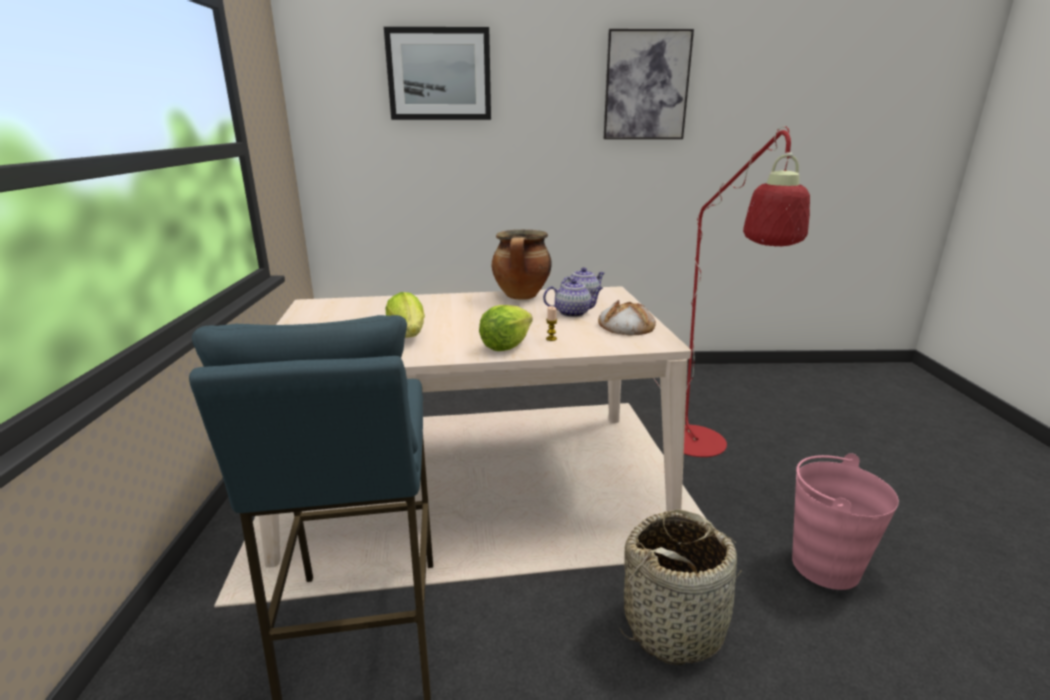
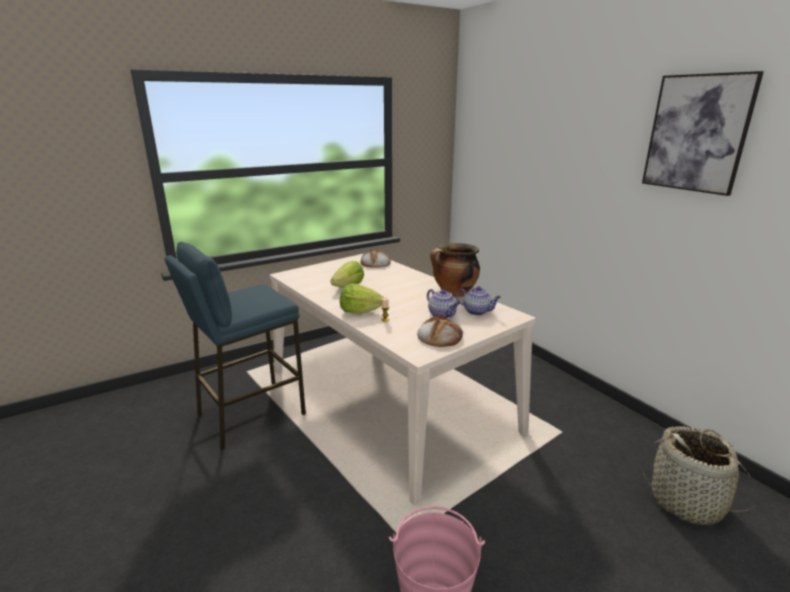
camera: 60 degrees right, 0 degrees up
(349, 306) = (375, 263): none -> bread
(439, 74) = (530, 116): picture -> none
(674, 625) = (312, 526): basket -> basket (687, 502)
(701, 449) = (538, 494): red floor lamp -> none

